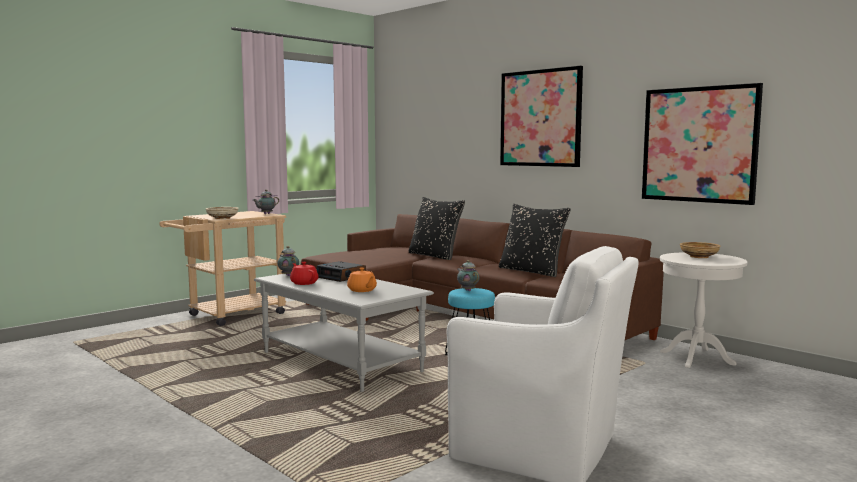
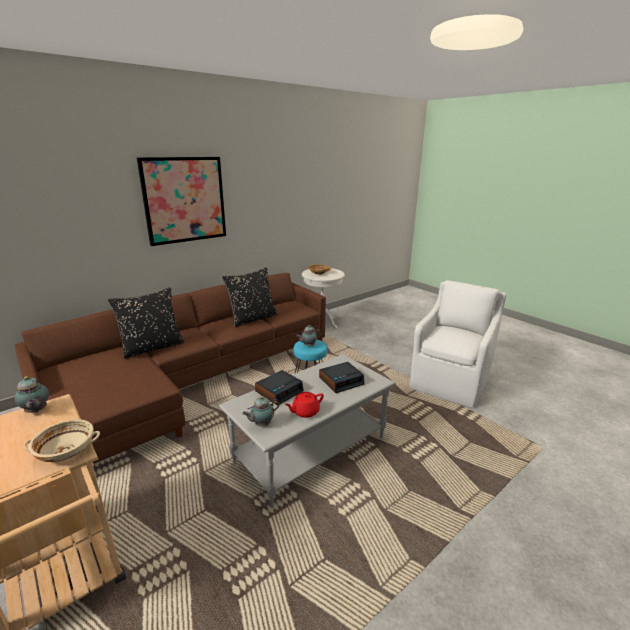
camera: 85 degrees left, 15 degrees up
(362, 290) = (341, 381): orange teapot -> alarm clock
(699, 144) = (295, 211): picture -> none

